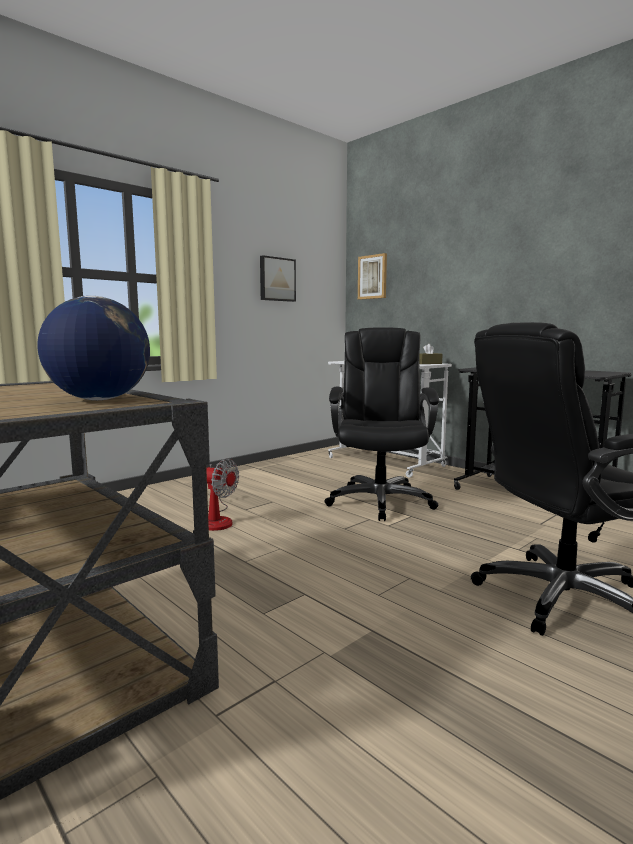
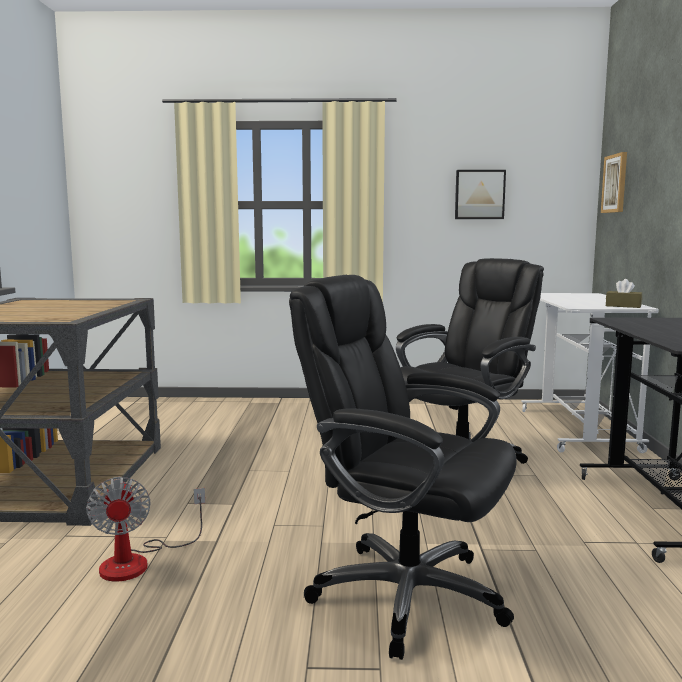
camera: 45 degrees right, 0 degrees up
(99, 399) = (61, 315): globe -> none
(217, 520) = (296, 437): fan -> fan (138, 561)

